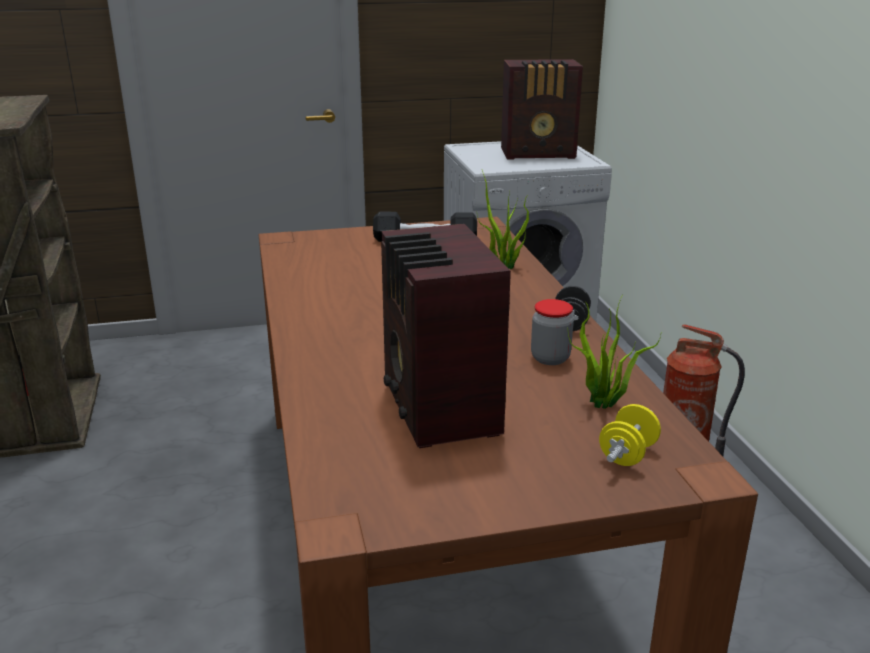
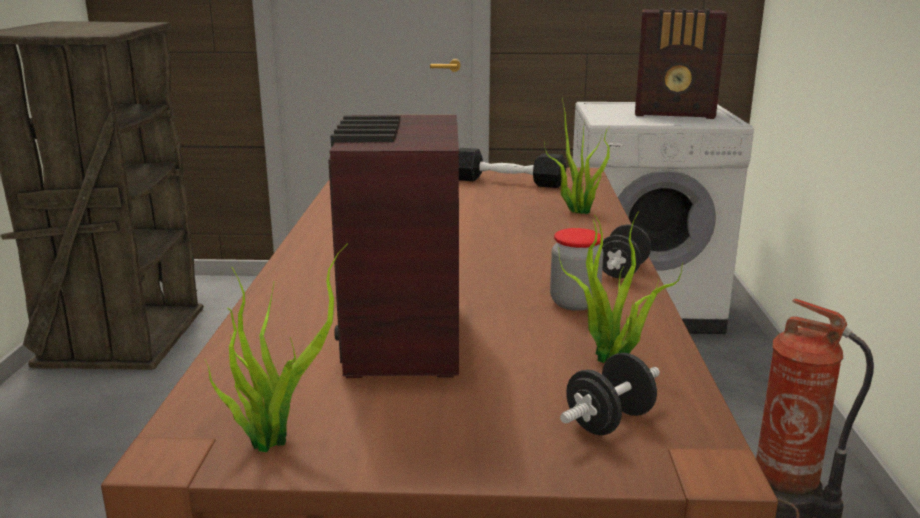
camera: 15 degrees right, 5 degrees down
(402, 505) = (274, 439): none -> potted plant
(627, 454) = (609, 421): yellow dumbbell -> black dumbbell

